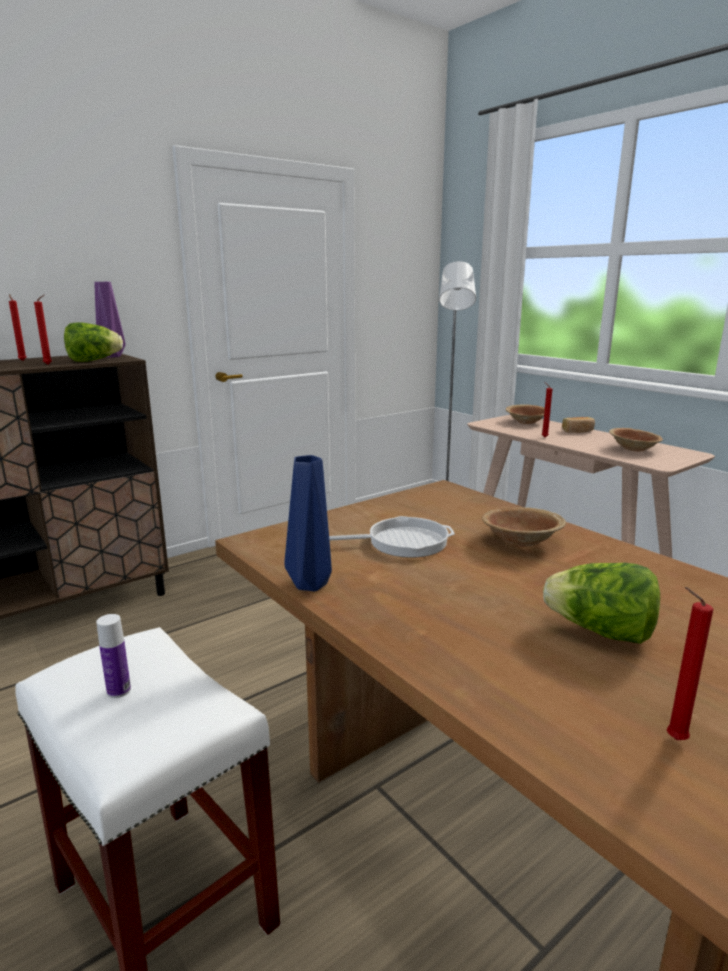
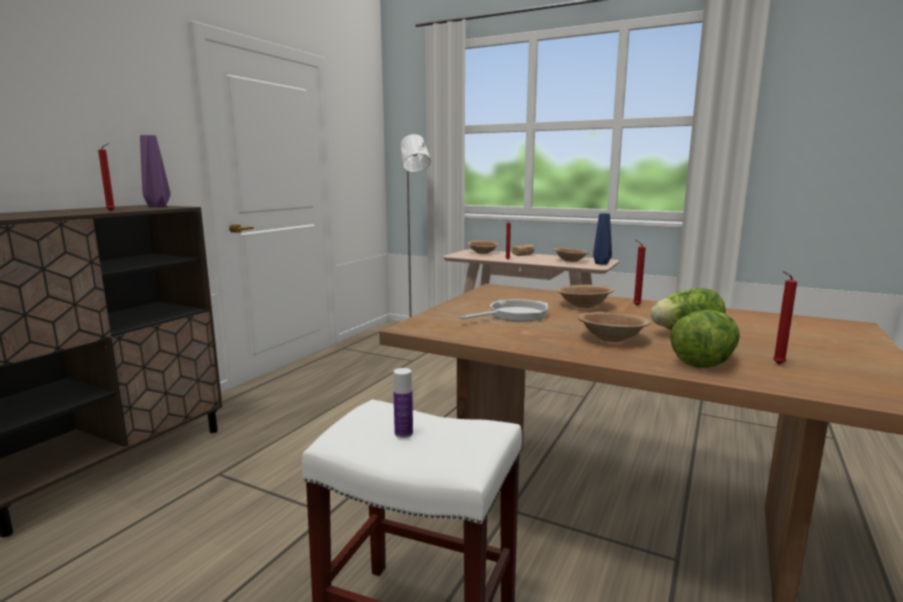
camera: 25 degrees left, 5 degrees down
(22, 360) = (68, 210): red candle -> red candle (635, 305)
(93, 361) = (150, 208): lettuce -> lettuce (705, 361)
(308, 584) = (491, 341): blue vase -> blue vase (600, 264)
(472, 614) = (611, 338): none -> brown bowl

